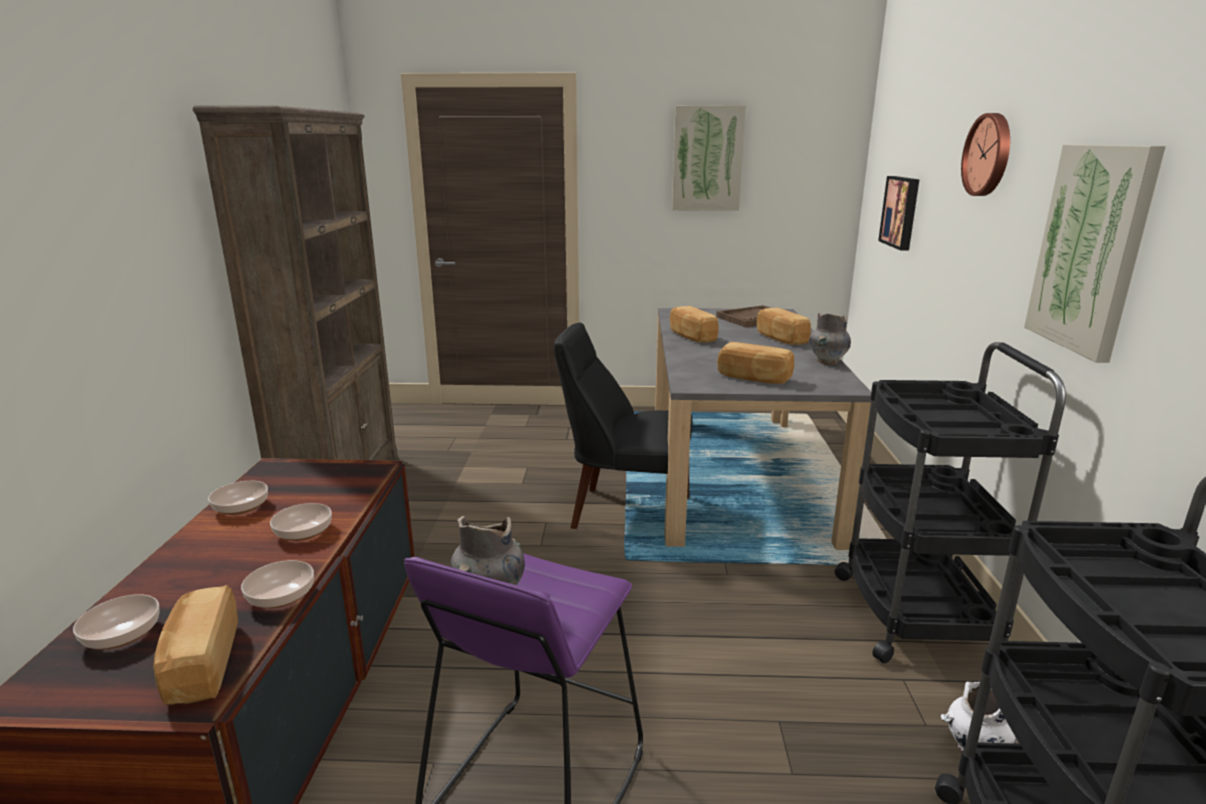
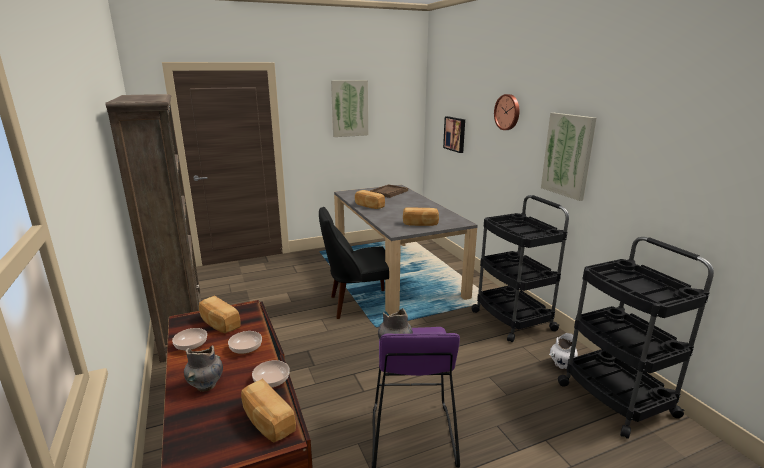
camera: 25 degrees left, 0 degrees up
(122, 634) = (203, 423): bowl -> none
(780, 338) = (412, 201): bread -> bread (219, 324)
(827, 361) = (443, 210): grey vase -> grey vase (206, 385)

